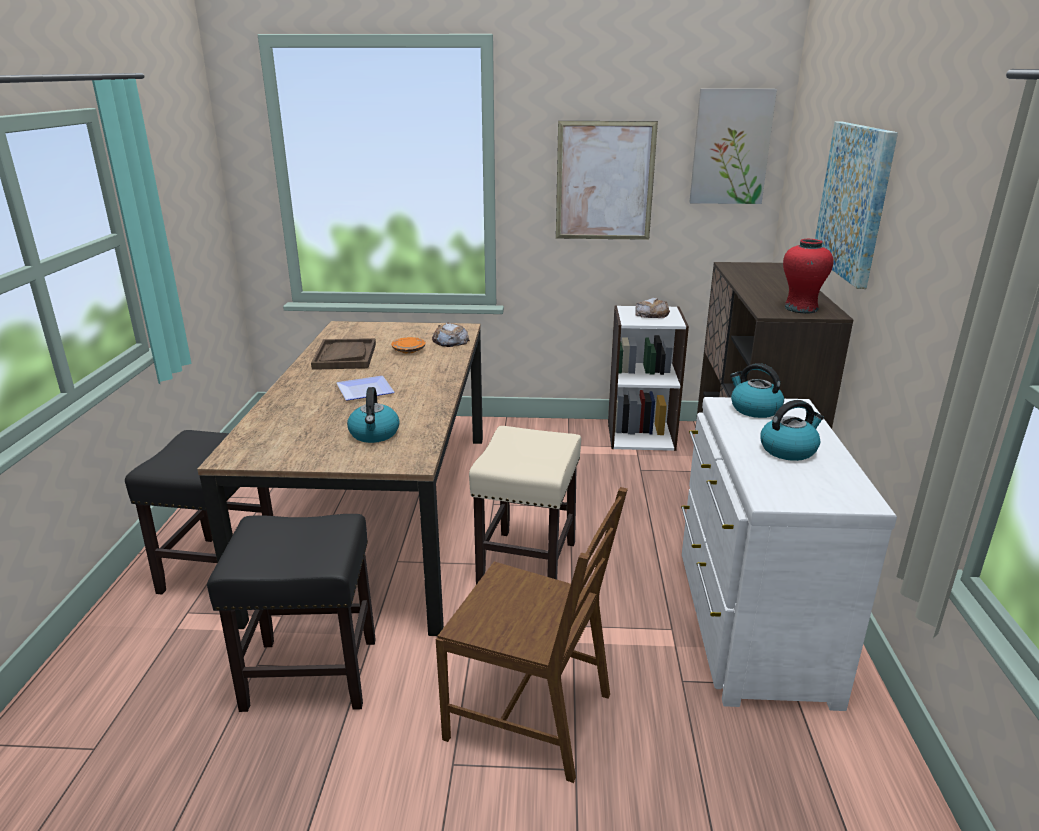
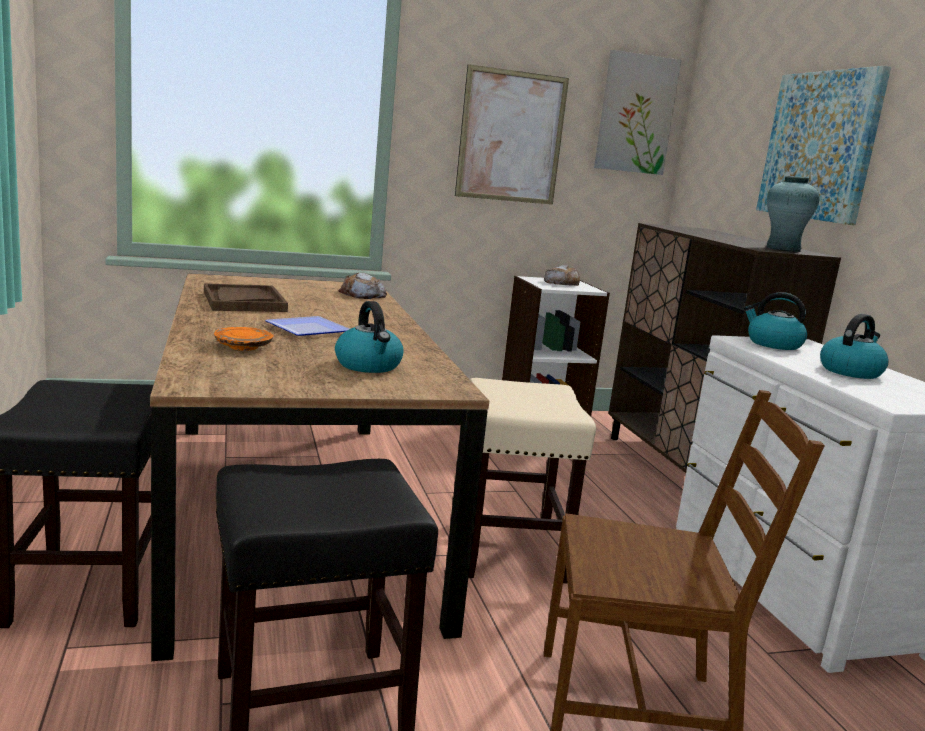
camera: 20 degrees left, 10 degrees down
(409, 350) = (321, 300): orange plate -> orange plate (243, 347)
(800, 308) = (783, 249): red vase -> turquoise vase

